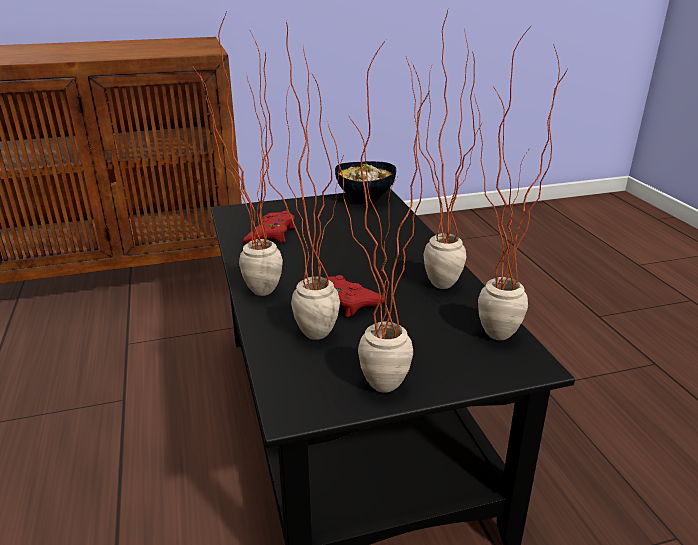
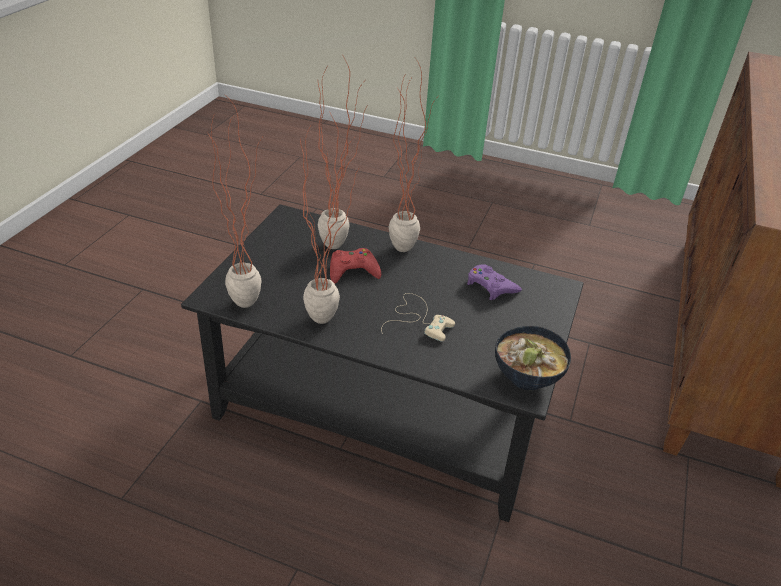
camera: 125 degrees right, 10 degrees up
(271, 234) = (491, 286): red game controller -> purple game controller
(367, 247) = (417, 319): none -> beige game controller
(369, 391) = (268, 238): potted plant -> none

